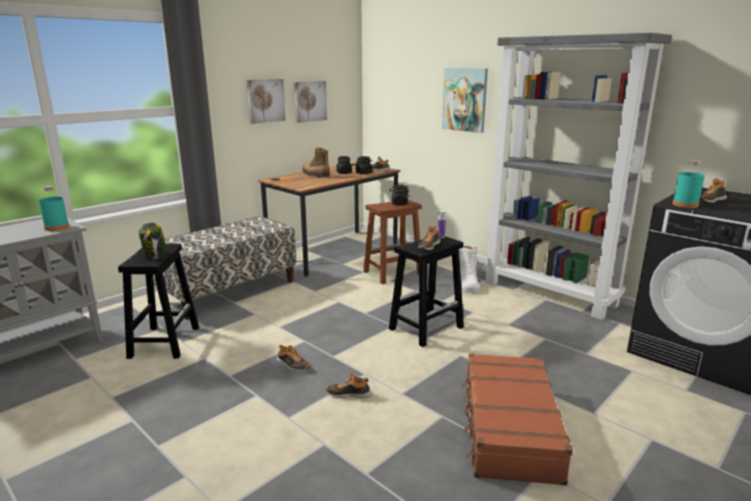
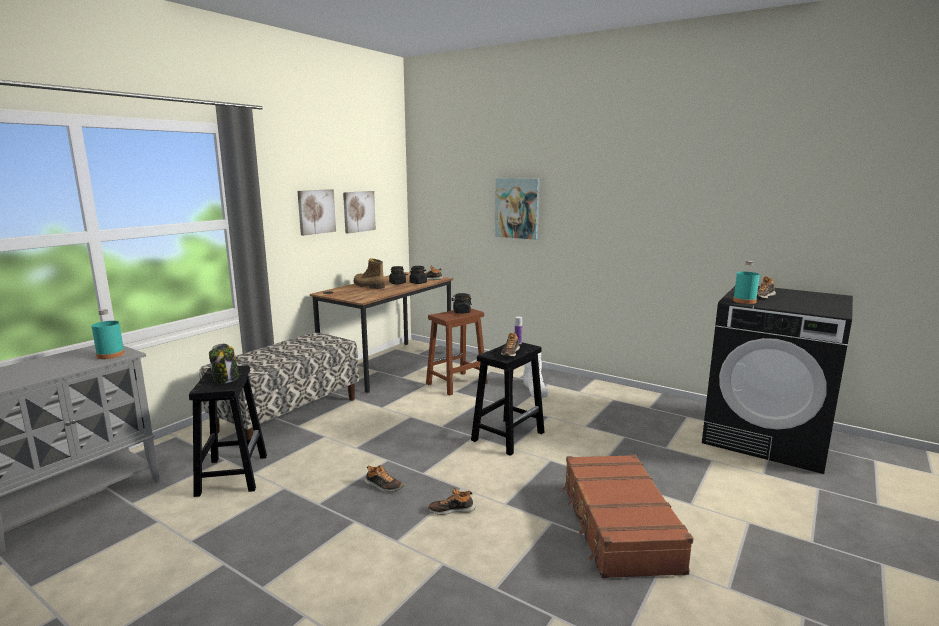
camera: 10 degrees left, 5 degrees down
(550, 293) = (615, 393): grey bookcase -> none

